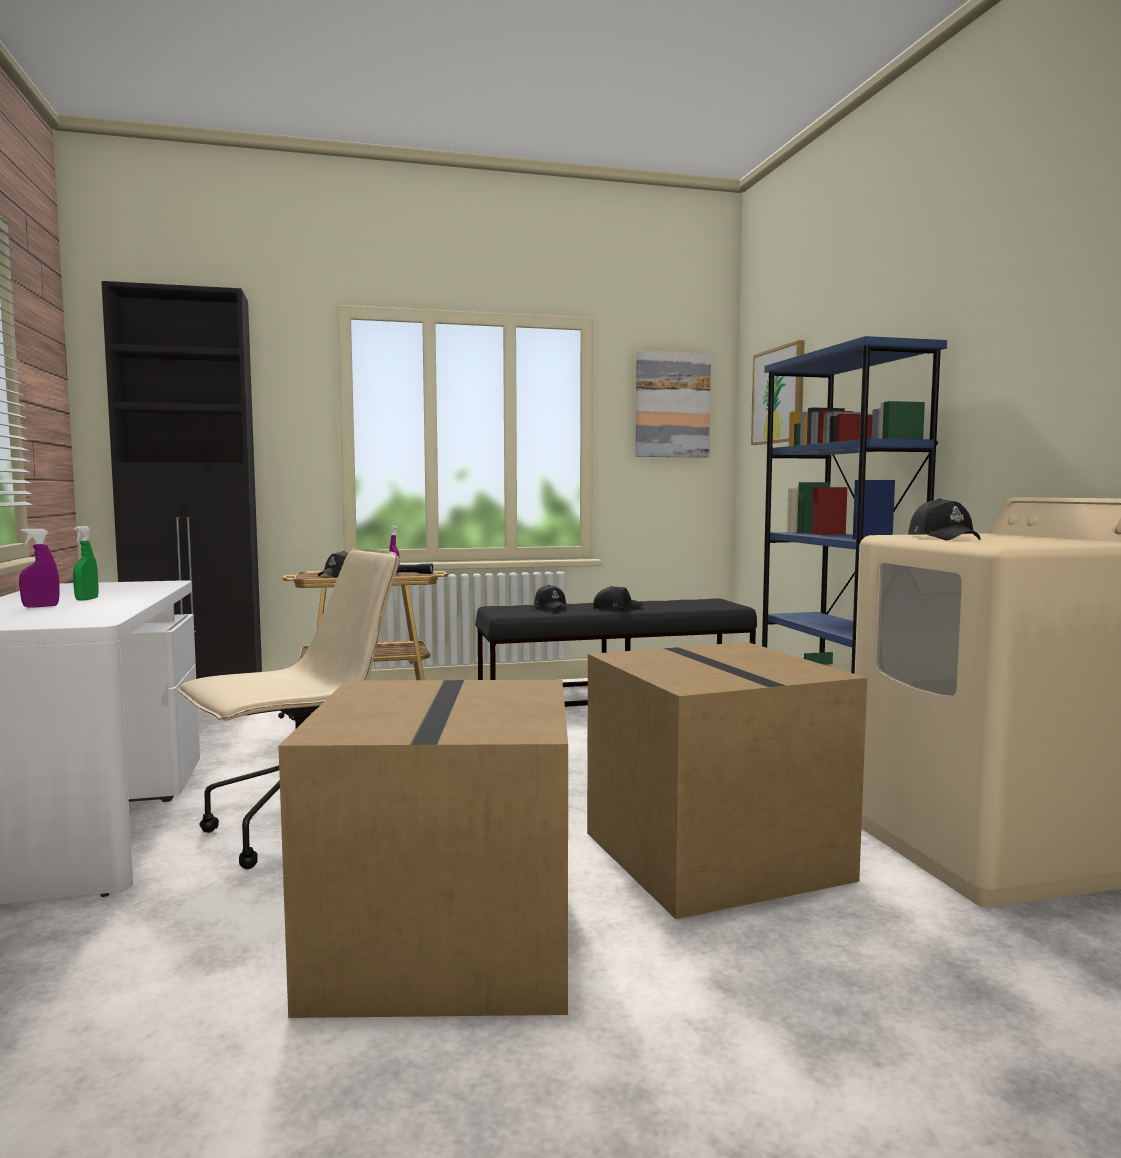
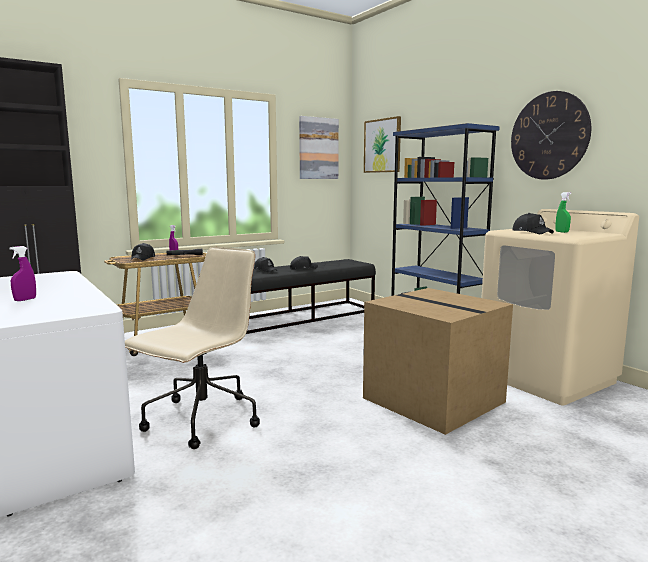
camera: 20 degrees left, 5 degrees up
(87, 599) = (43, 291): green spray bottle -> green spray bottle (562, 232)
(441, 940) = (345, 467): cardboard box -> none
(1033, 350) = (549, 136): none -> wall clock

